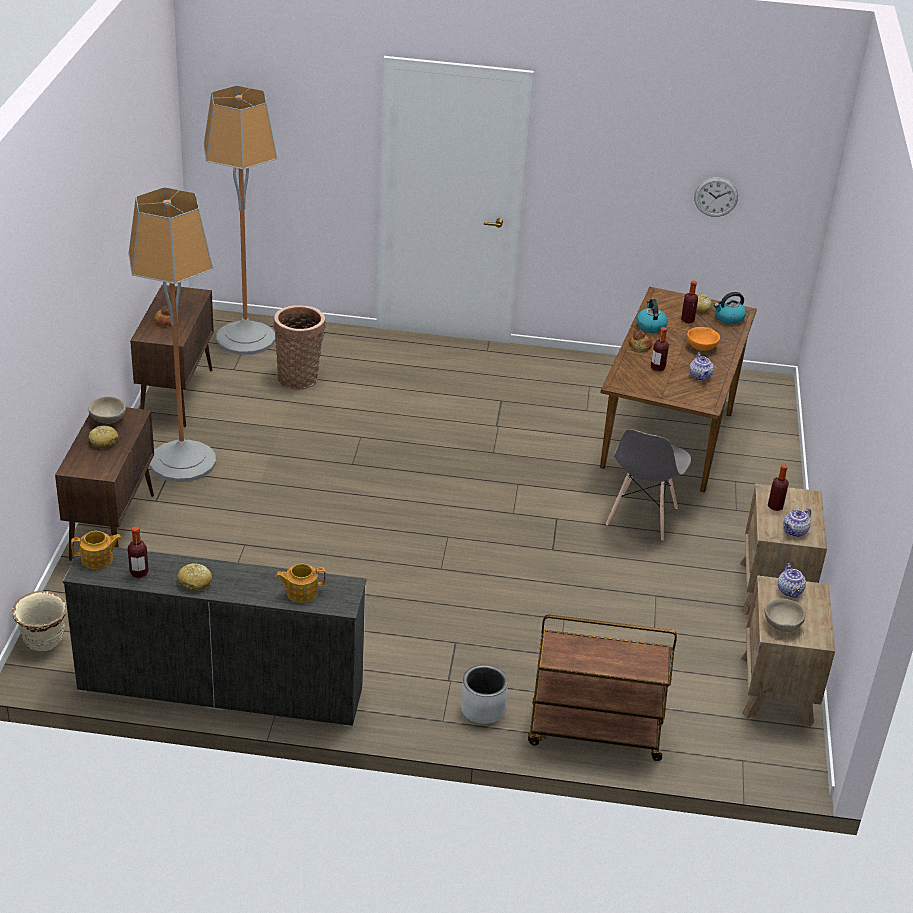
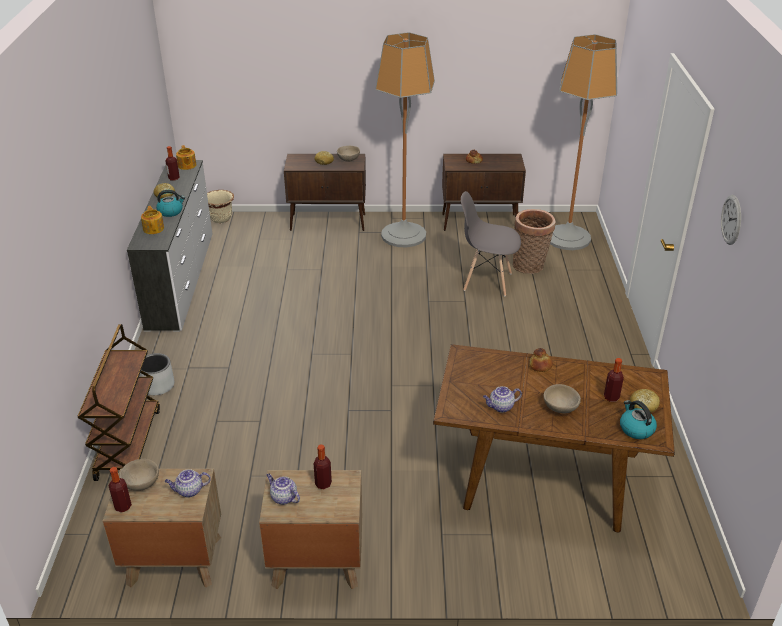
camera: 85 degrees right, 0 degrees up
(641, 516) = (409, 464): grey chair -> grey chair (487, 281)
(650, 326) = (583, 371): kettle -> kettle (171, 211)
(657, 368) = (503, 377): bottle -> bottle (123, 506)
(701, 347) = (560, 408): orange bowl -> beige bowl
(716, 197) = (751, 330): wall clock -> wall clock (731, 219)

